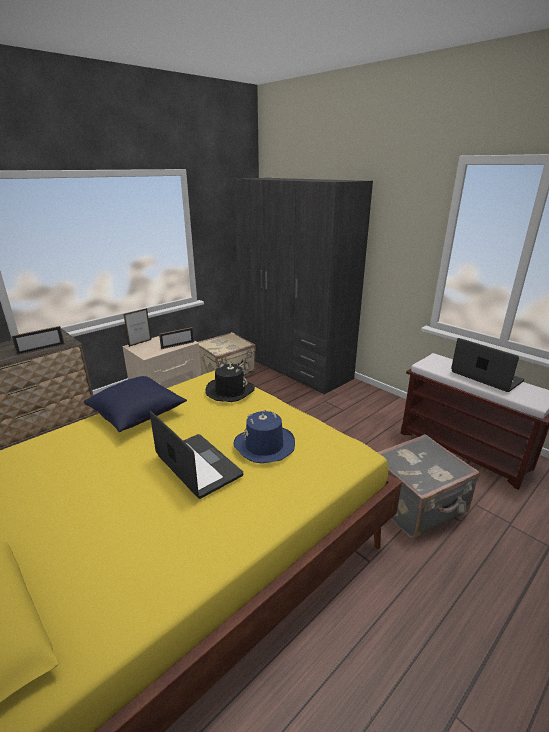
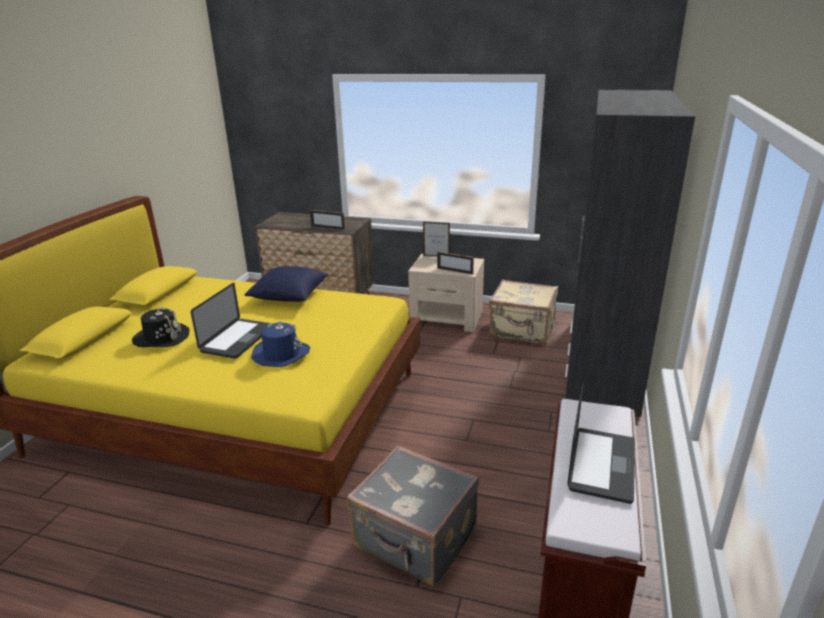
camera: 60 degrees right, 0 degrees up
(229, 391) = (359, 315): black hat -> black hat (161, 338)

